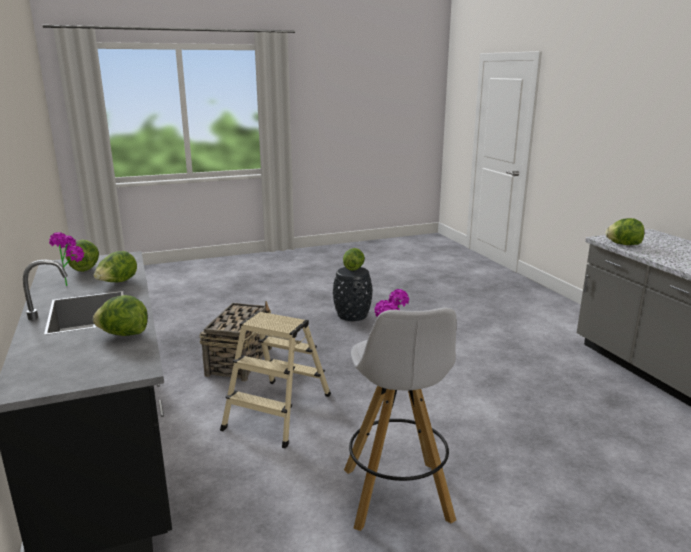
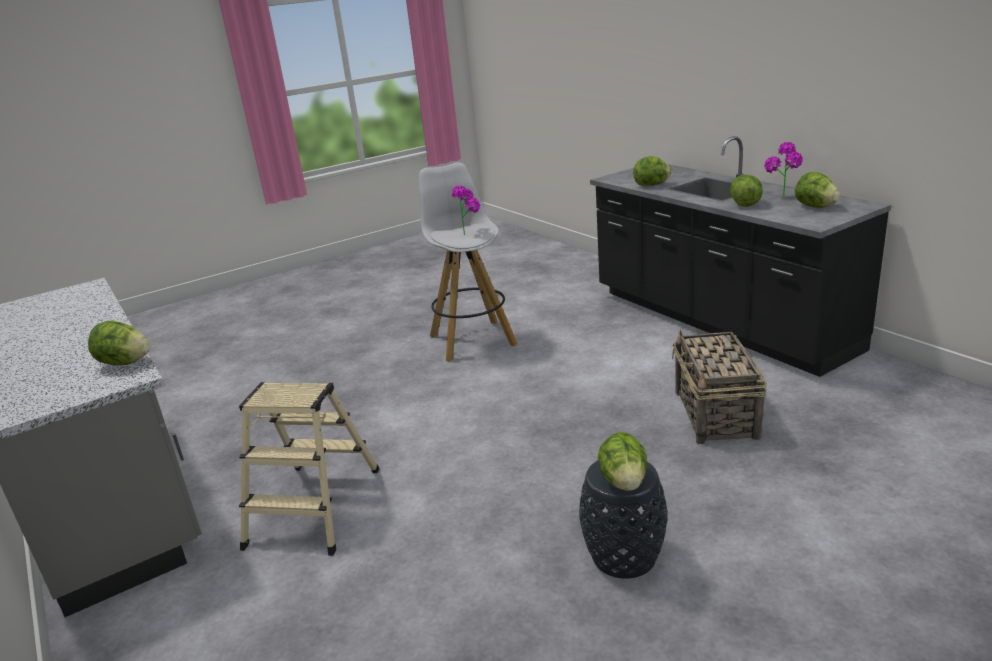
camera: 170 degrees right, 5 degrees up
(278, 411) = (608, 372): beige step ladder -> beige step ladder (314, 506)

